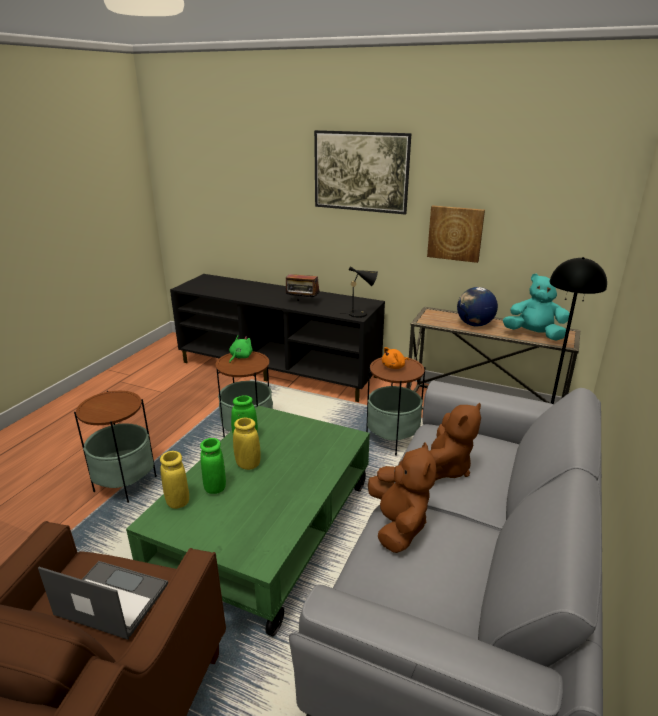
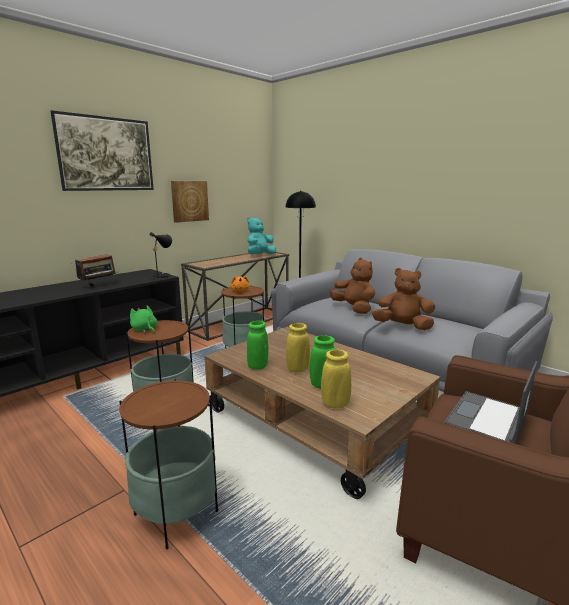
camera: 70 degrees left, 10 degrees down
(267, 529) = (315, 420): green coffee table -> brown coffee table
(474, 324) = (229, 260): globe -> none

